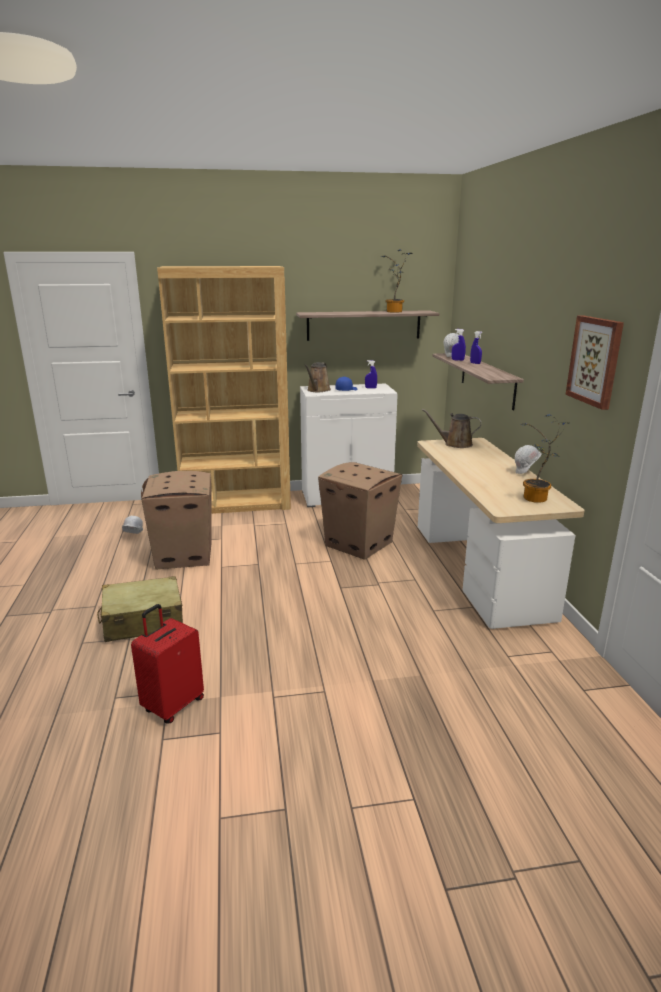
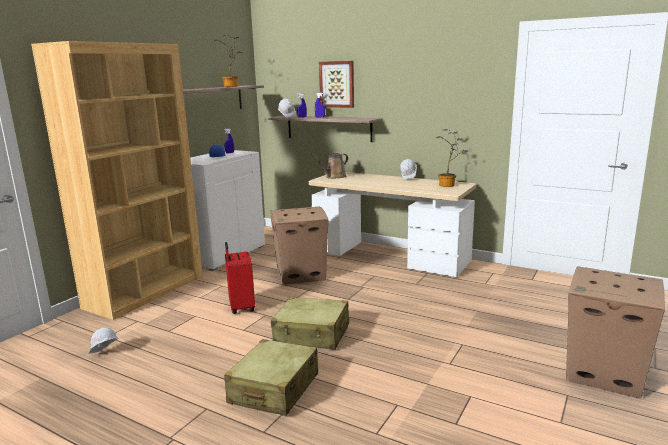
camera: 50 degrees left, 5 degrees down
(173, 705) = (417, 407): red suitcase -> red suitcase (241, 307)
(184, 556) = (193, 340): cardboard box -> cardboard box (605, 373)
(248, 599) = (312, 334): none -> beige suitcase
(317, 390) = (197, 161): brown watering can -> none
(595, 361) = (462, 92): picture -> picture (337, 84)

